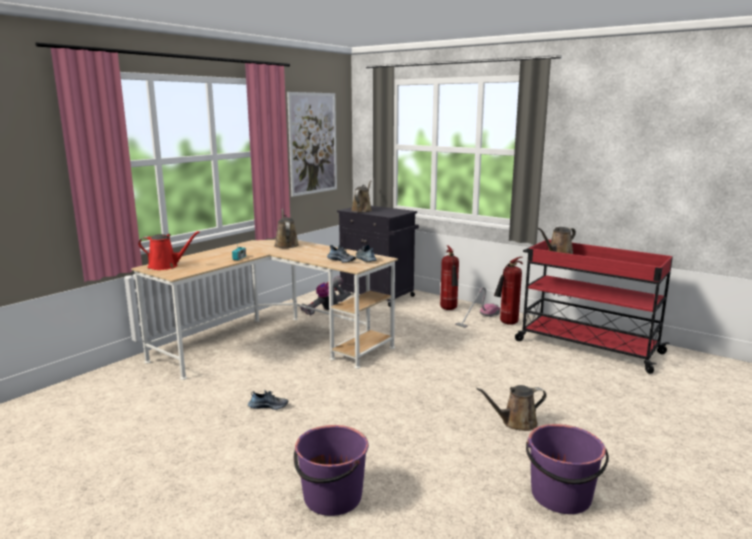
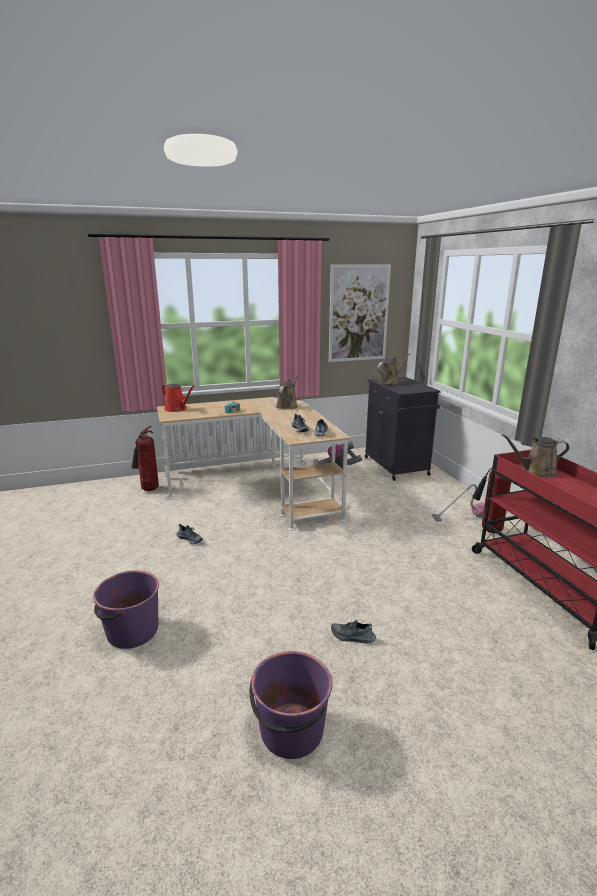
camera: 35 degrees right, 5 degrees up
(449, 309) = (447, 498): fire extinguisher -> fire extinguisher (149, 490)
(516, 423) = (352, 637): brown watering can -> shoe

